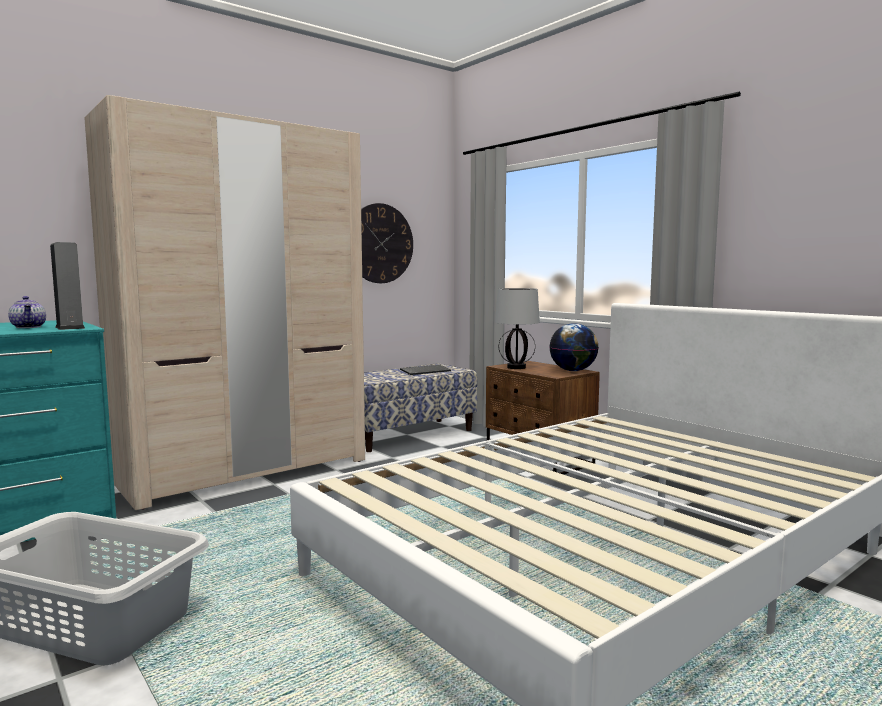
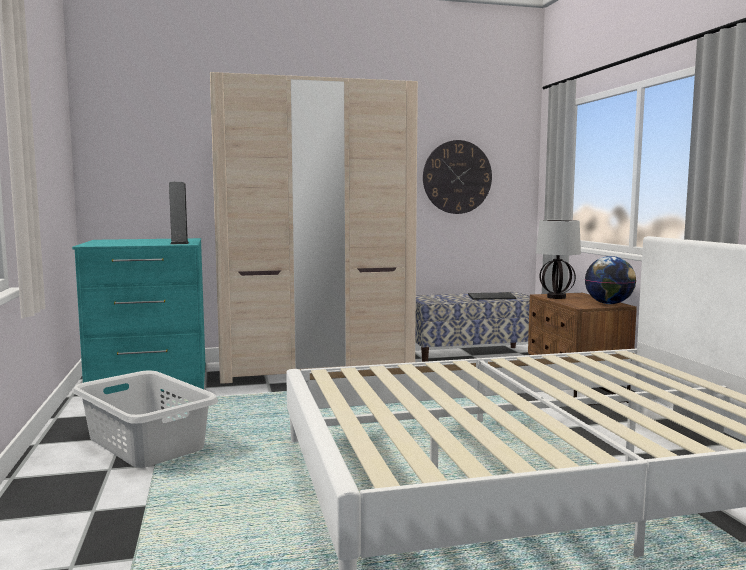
camera: 25 degrees right, 0 degrees up
(29, 327) = (158, 242): teapot -> none

